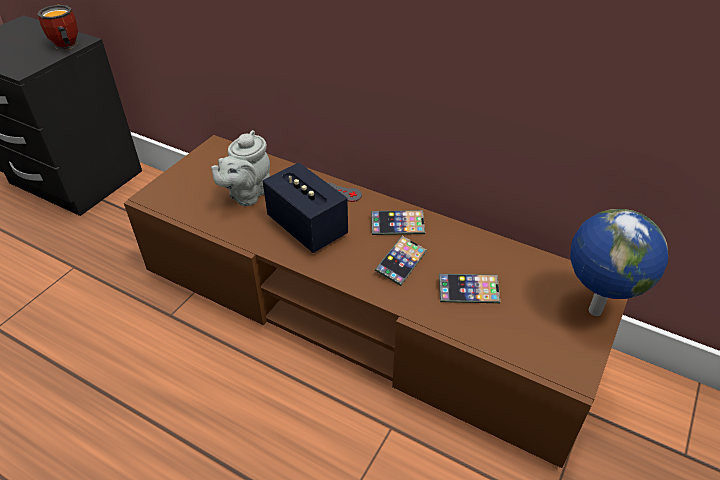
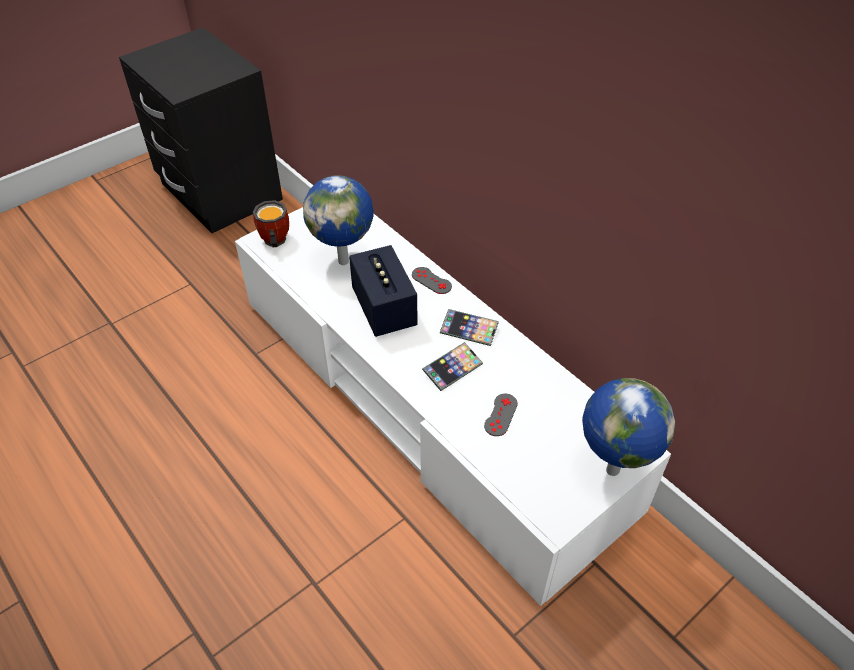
camera: 20 degrees right, 5 degrees up
(65, 47) = (225, 74): mug -> mug (273, 242)
(247, 194) = (345, 260): grey teapot -> globe
(360, 311) = (427, 400): brown tv stand -> white tv stand
(468, 291) = (500, 415): phone -> grey game controller

